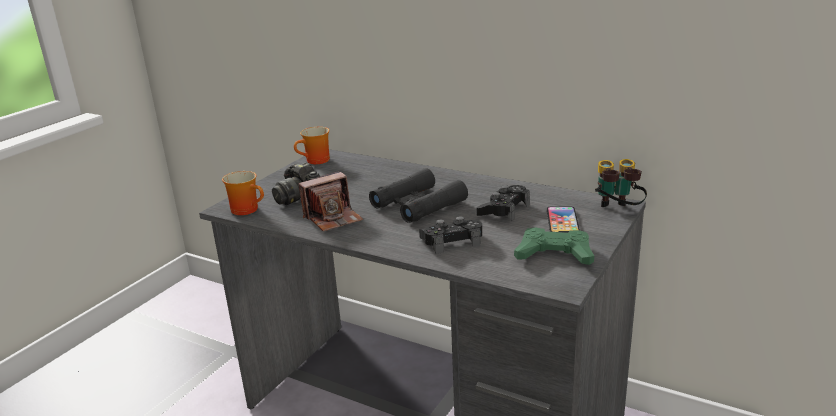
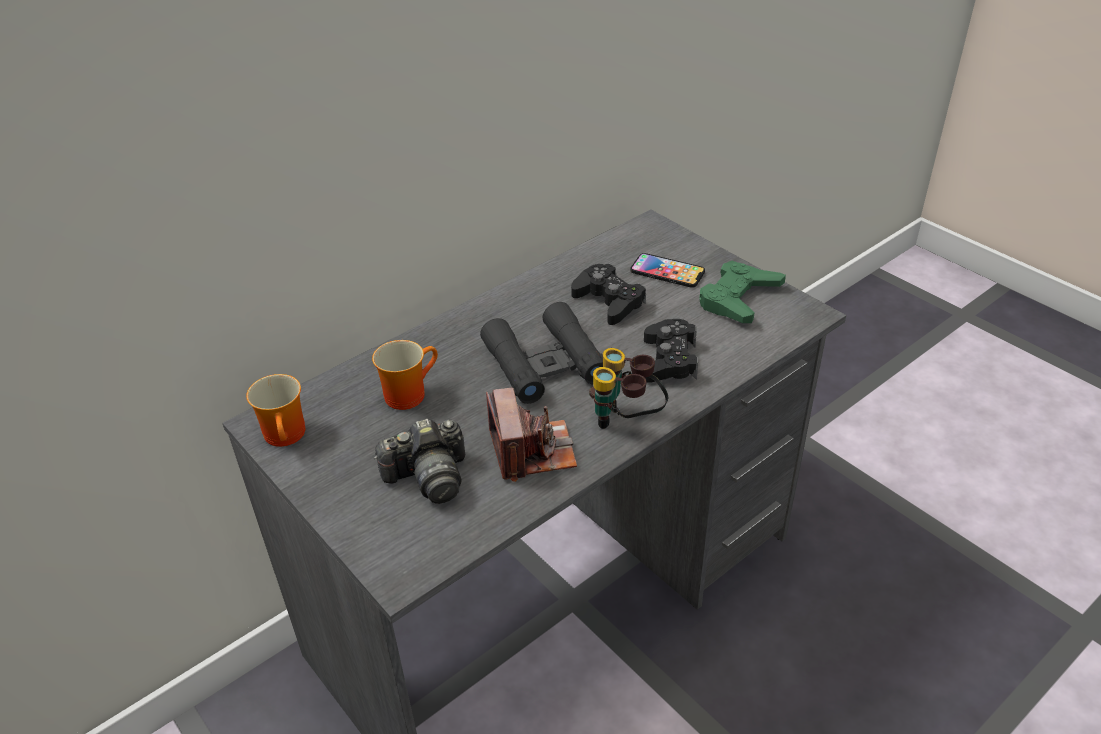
camera: 70 degrees left, 15 degrees up
(248, 209) = (430, 545): mug -> mug (407, 393)
(616, 212) = (665, 233): binoculars -> binoculars (626, 421)

